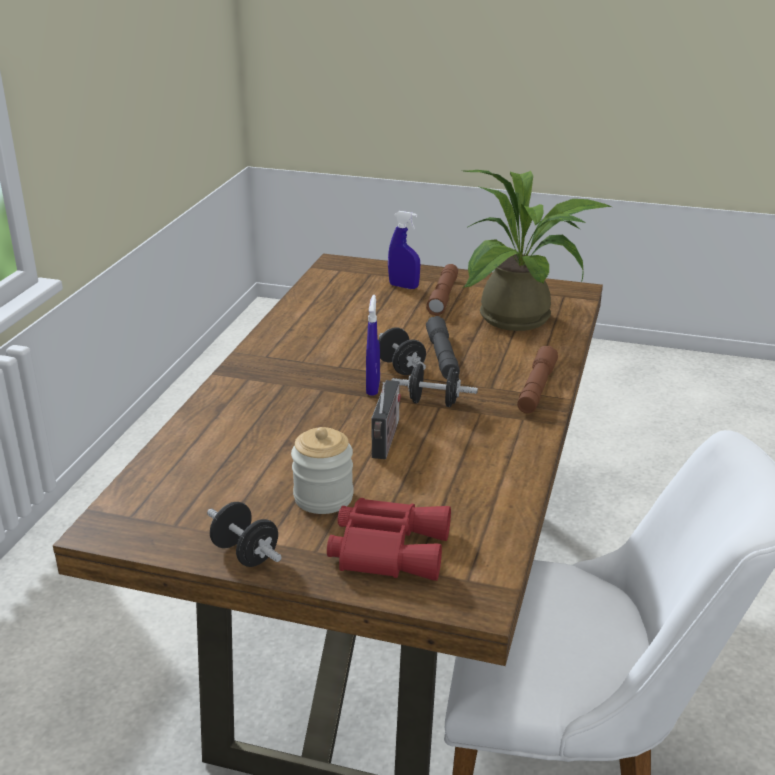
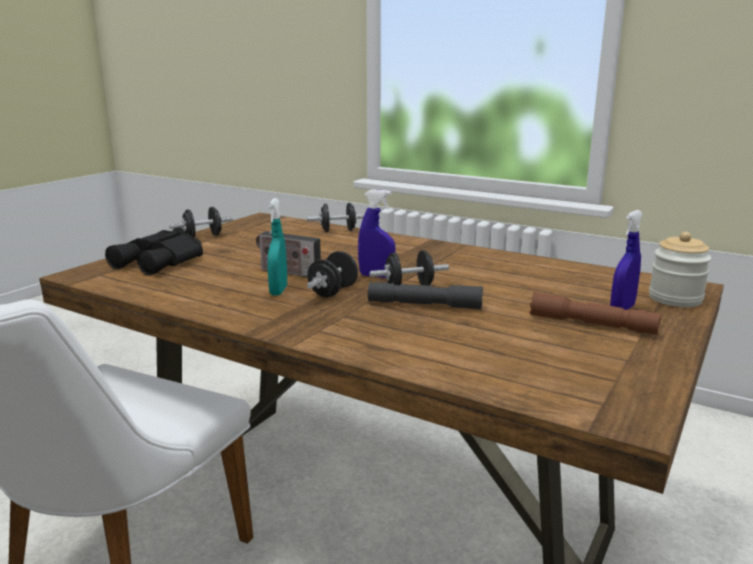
camera: 105 degrees right, 10 degrees down
(185, 441) = (338, 231): none -> black dumbbell
(323, 497) = (235, 253): jar -> jar (675, 299)
(388, 547) = (161, 261): red binoculars -> black binoculars
(449, 432) = (278, 291): none -> turquoise spray bottle
(524, 318) = (518, 360): potted plant -> none
(536, 388) = (326, 334): brown flashlight -> none

